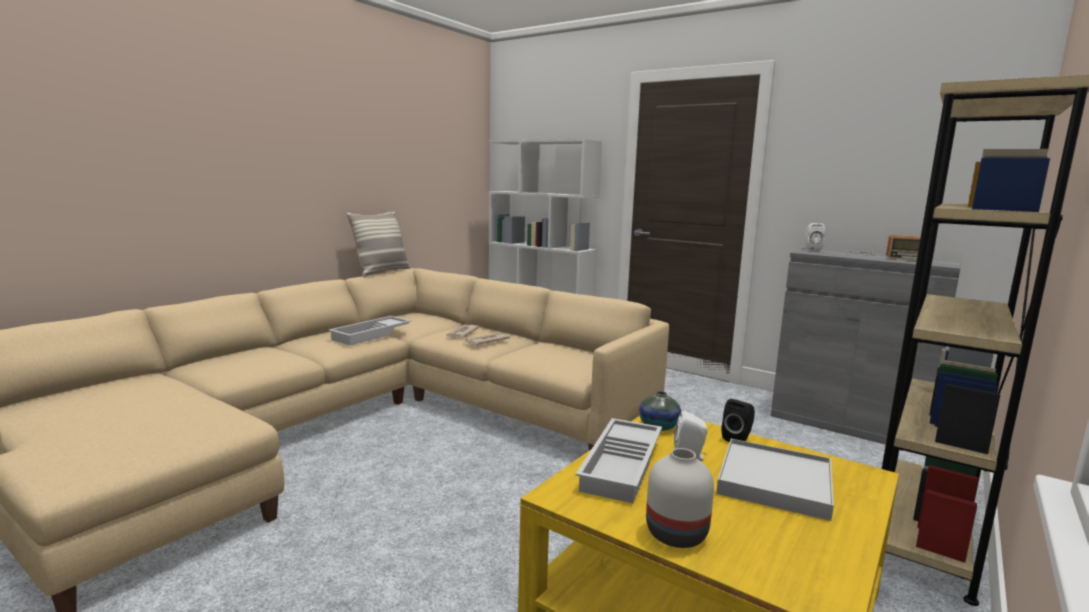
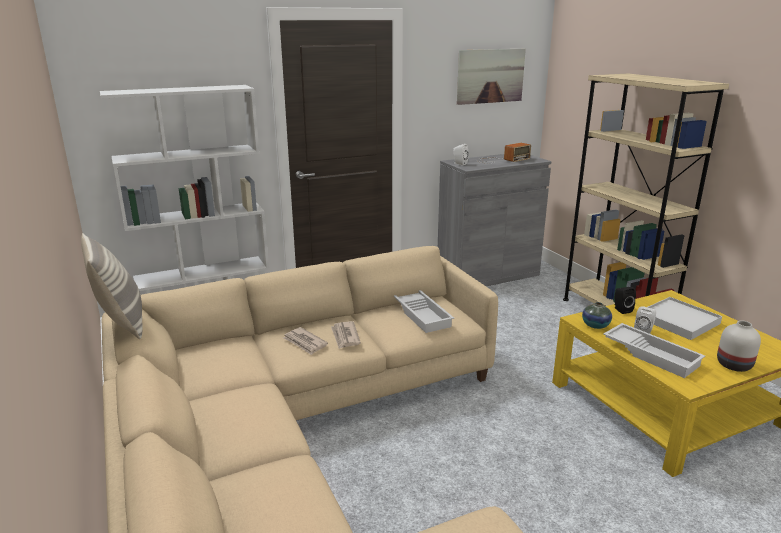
camera: 60 degrees left, 10 degrees up
(371, 335) = (254, 396): white tray -> white tray (422, 314)
(910, 141) = (490, 76): none -> picture

